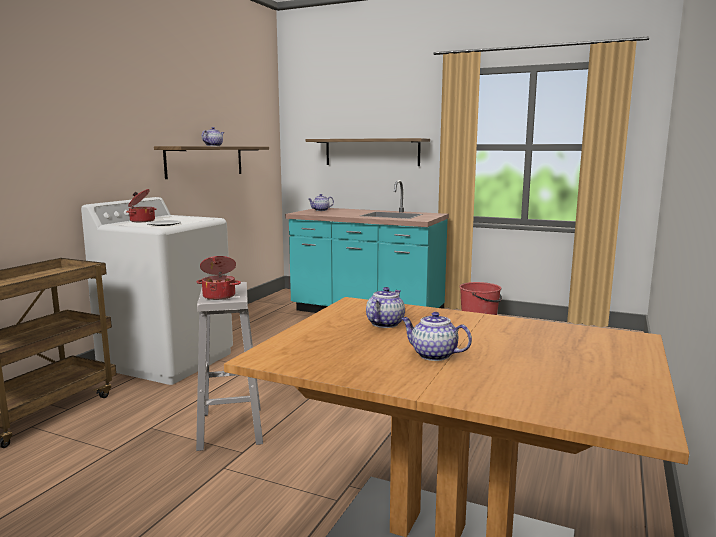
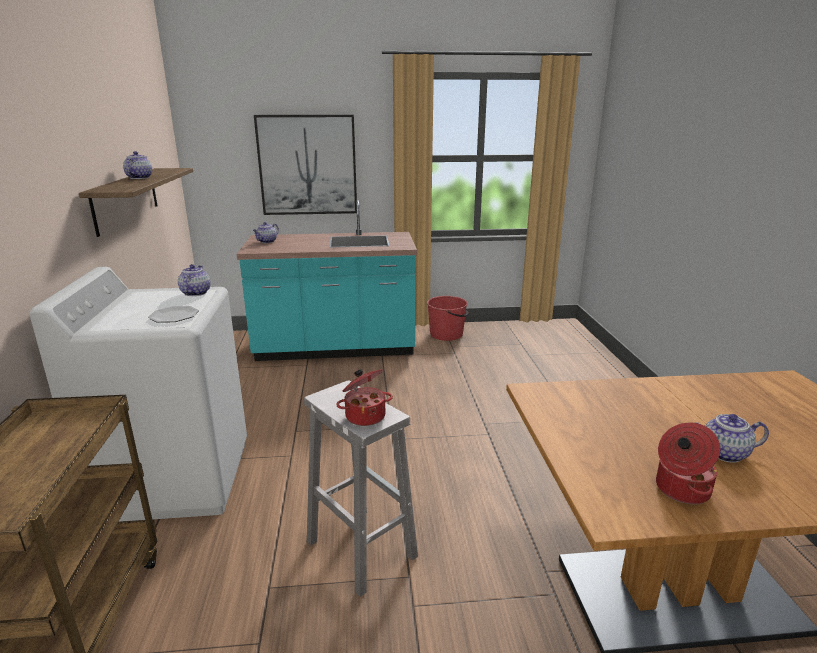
camera: 30 degrees left, 10 degrees up
(142, 221) = (121, 312): cooking pot -> cooking pot (680, 489)
(371, 152) = (307, 165): shelf -> picture
(385, 323) = (613, 418): teapot -> teapot (195, 293)

